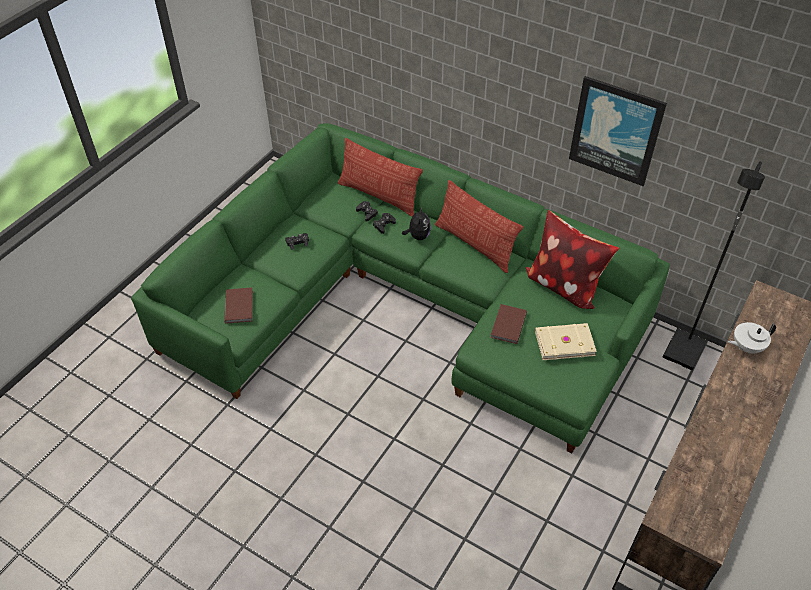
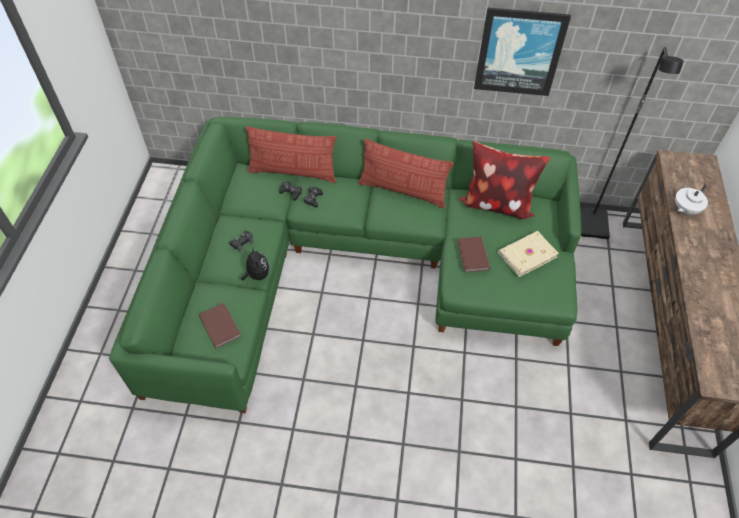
camera: 25 degrees left, 5 degrees up
(418, 236) = (349, 199): plush toy -> plush toy (257, 275)

